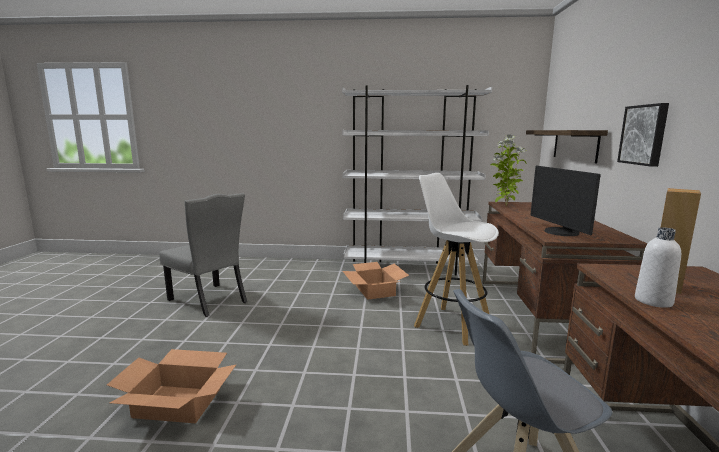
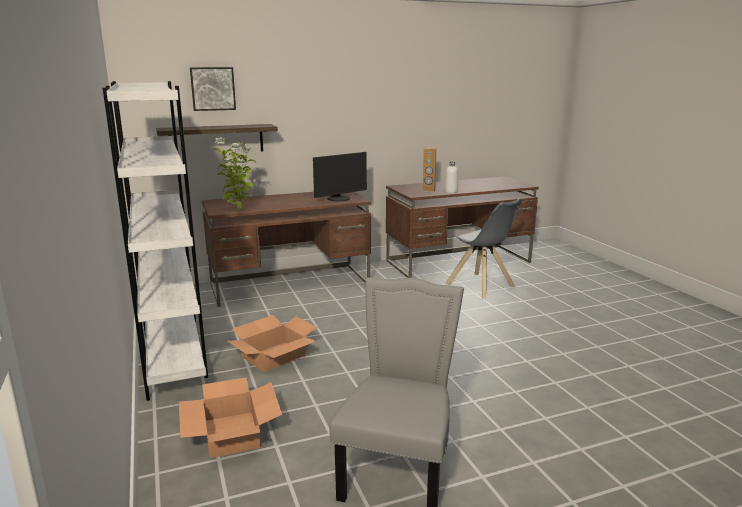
camera: 115 degrees left, 5 degrees up
(177, 403) = (560, 382): cardboard box -> cardboard box (231, 434)
(451, 324) = (333, 311): white stool -> none
(644, 135) = (317, 125): picture -> picture (213, 88)

